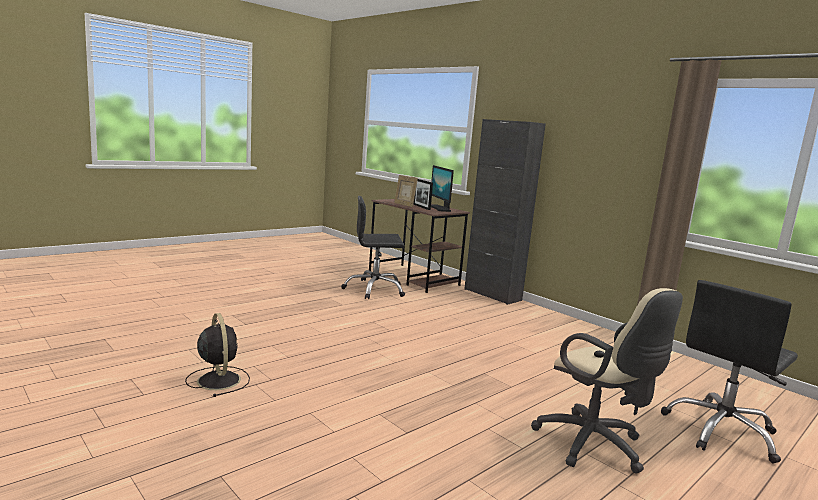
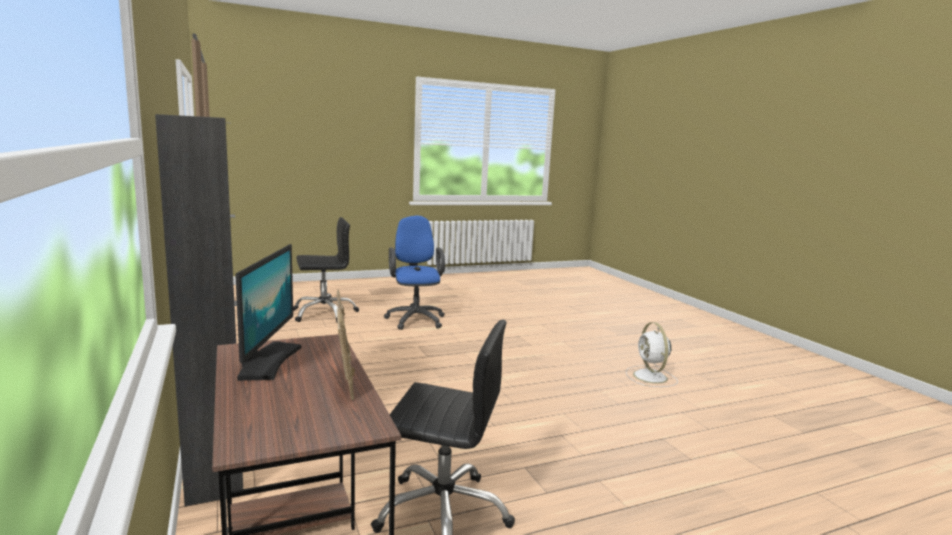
camera: 160 degrees left, 0 degrees up
(218, 379) = (651, 377): black fan -> white fan
(421, 207) = (308, 370): picture frame -> none
(594, 446) = (415, 319): beige office chair -> blue office chair

